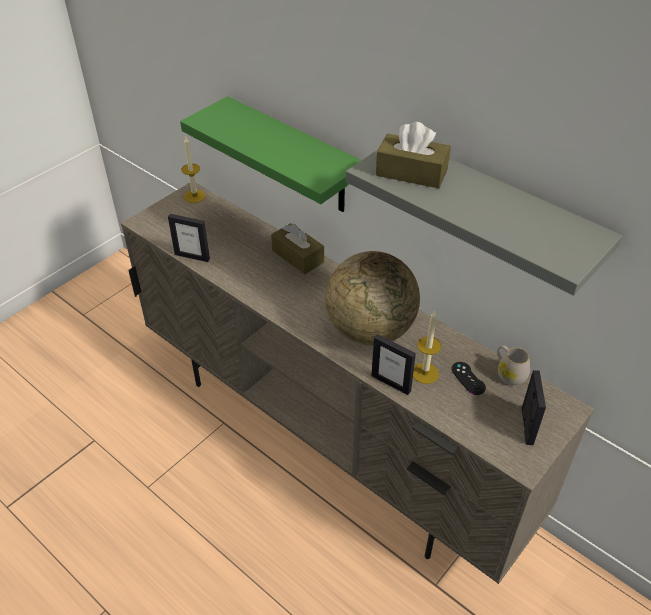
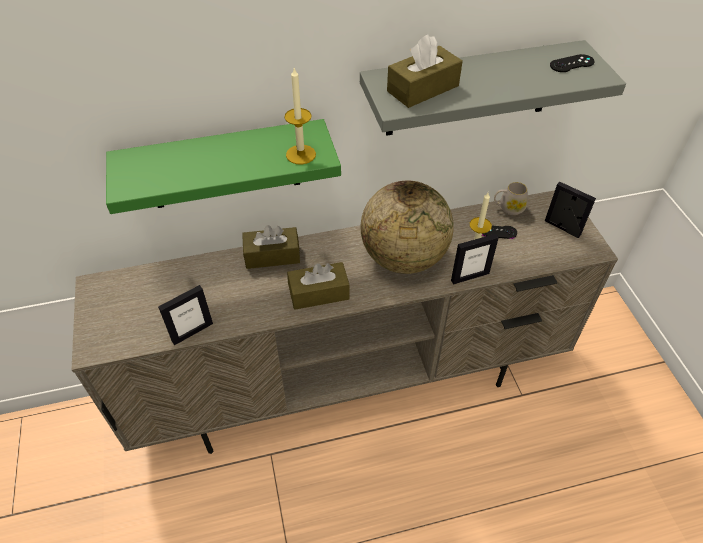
camera: 55 degrees left, 5 degrees up
(194, 196) = (103, 286): candle -> candle (301, 154)
(284, 300) = (319, 293): none -> brown tissue box
(563, 239) = (572, 63): none -> black game controller

